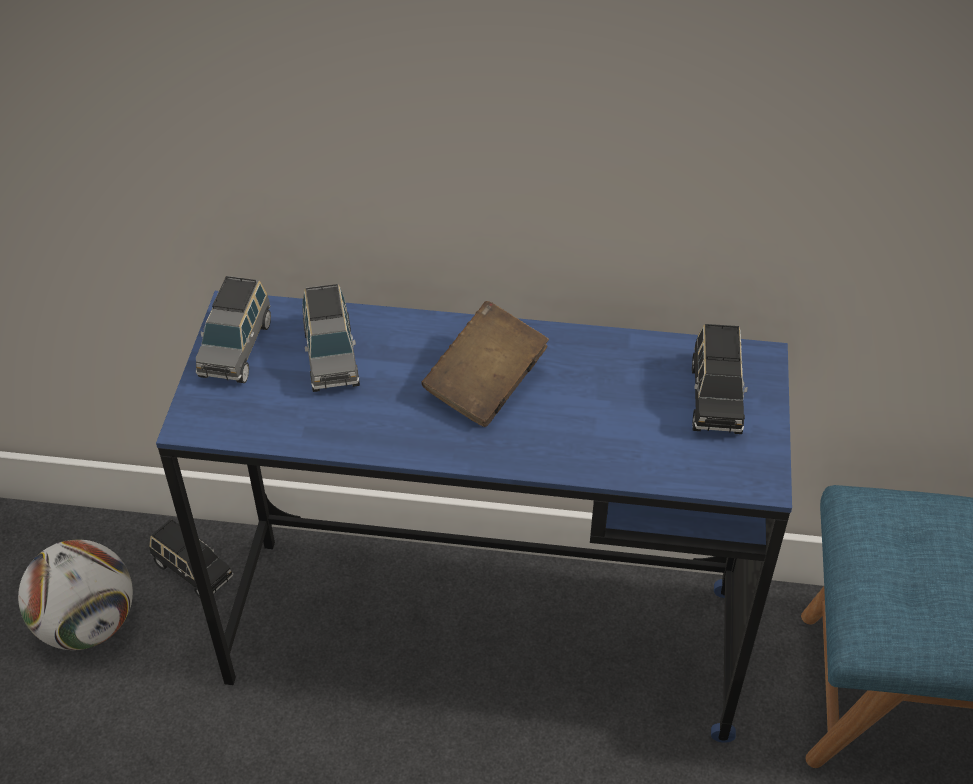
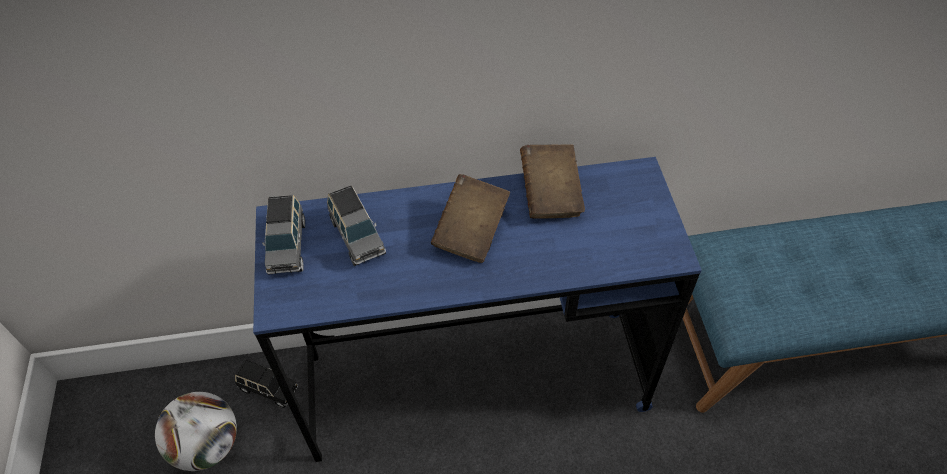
camera: 15 degrees left, 5 degrees up
(614, 361) = (550, 194): none -> brown book
(715, 397) = (625, 205): black toy car -> none

